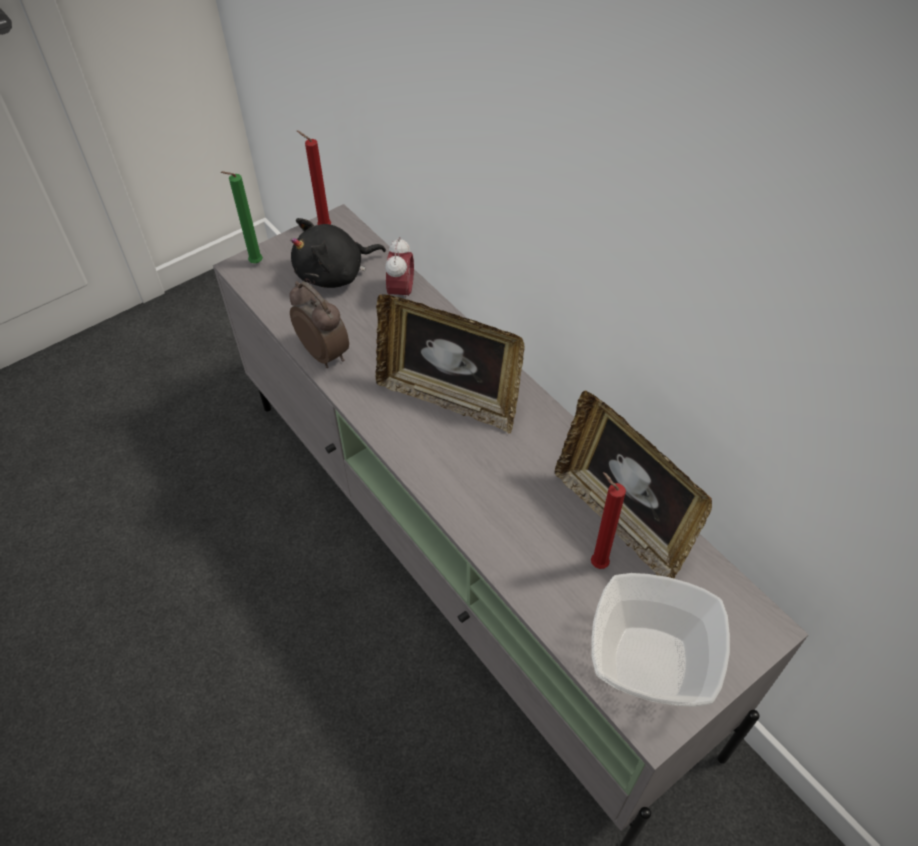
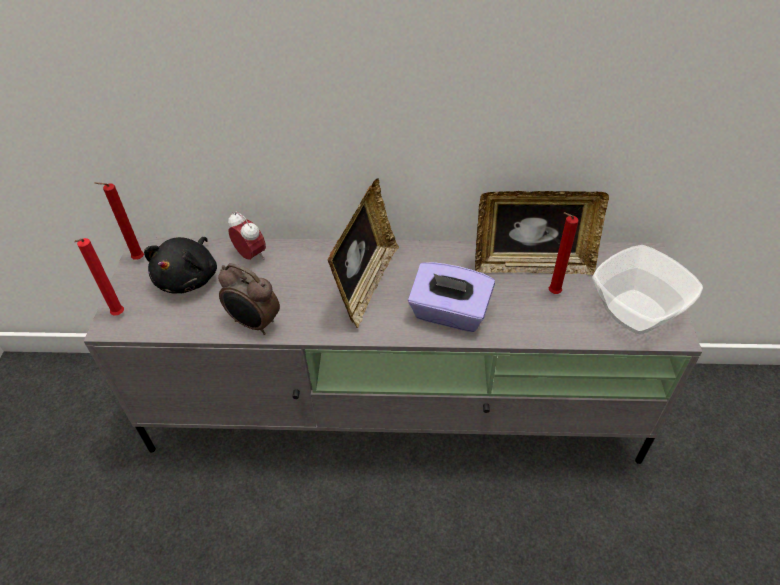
camera: 50 degrees left, 5 degrees down
(254, 264) = (118, 316): green candle -> red candle
(325, 353) = (254, 324): alarm clock -> alarm clock turned 150 degrees counterclockwise
(449, 398) = (366, 284): picture frame -> picture frame turned 45 degrees counterclockwise
(475, 488) = (449, 314): none -> purple tissue box

